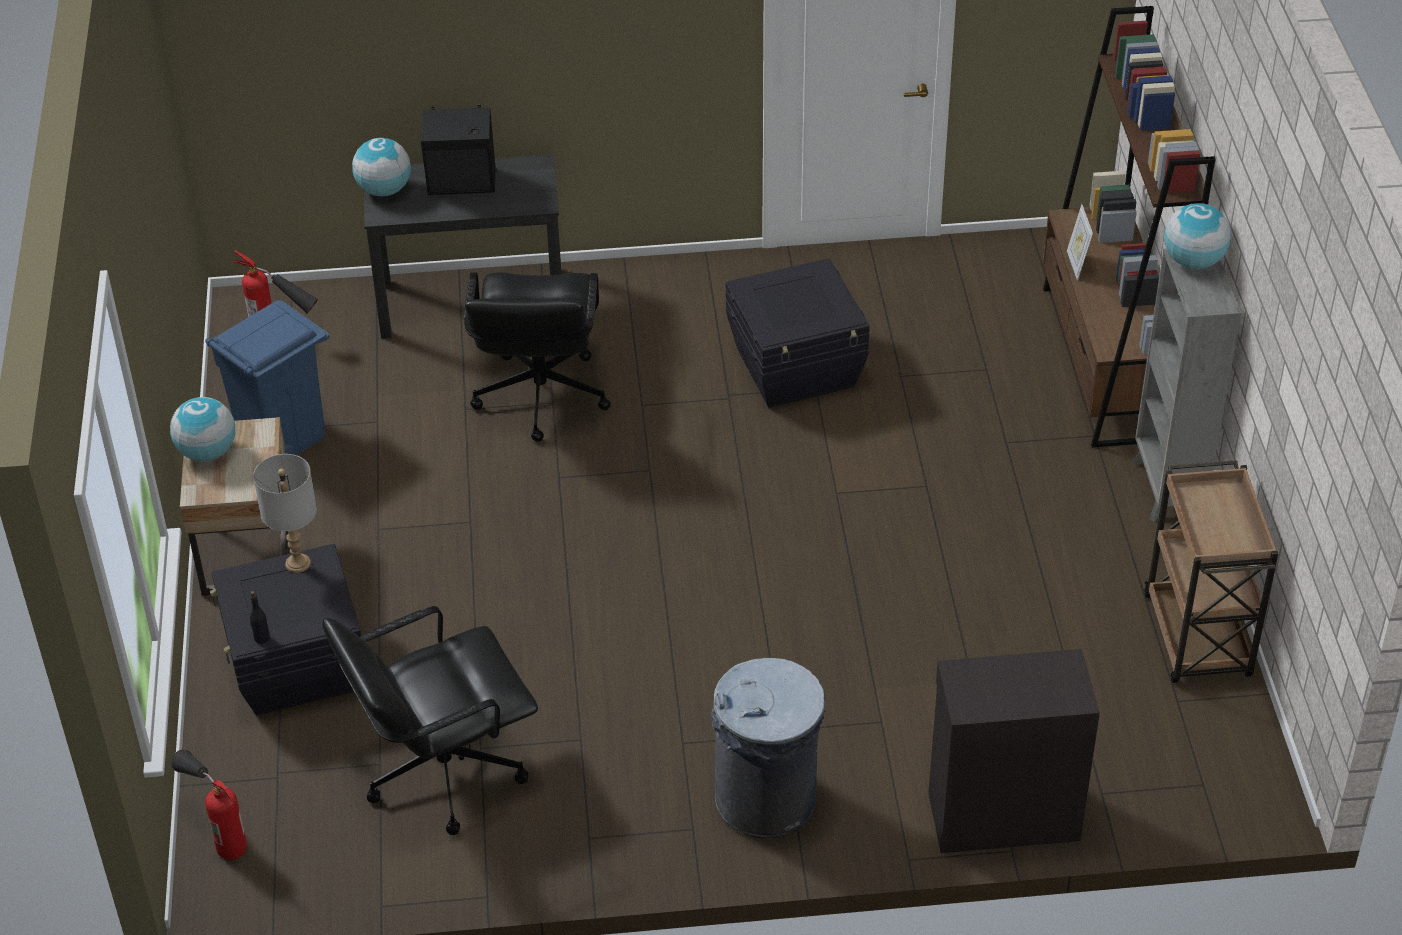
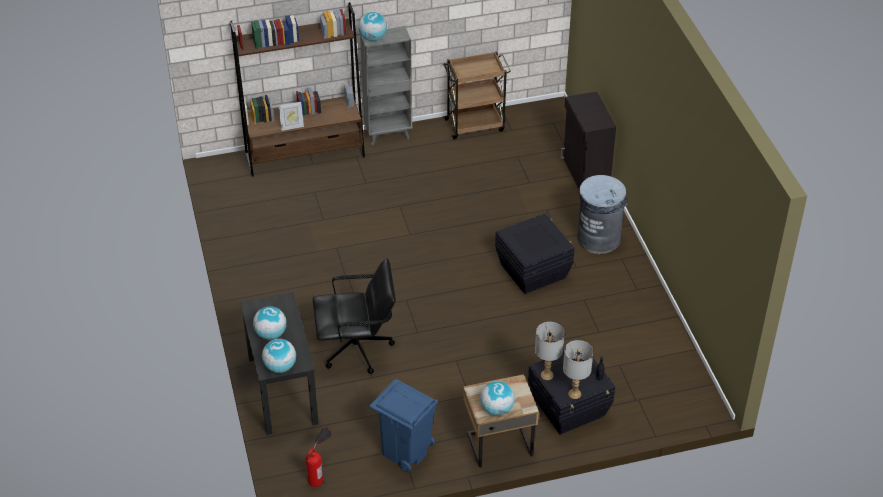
camera: 100 degrees left, 0 degrees up
(217, 830) = (675, 414): fire extinguisher -> none
(236, 595) = (574, 393): none -> grey table lamp
(442, 771) = (616, 342): black office chair -> none
(463, 183) = (271, 334): black speaker -> globe
(797, 369) = (322, 255): black storage box -> black storage box (533, 271)

